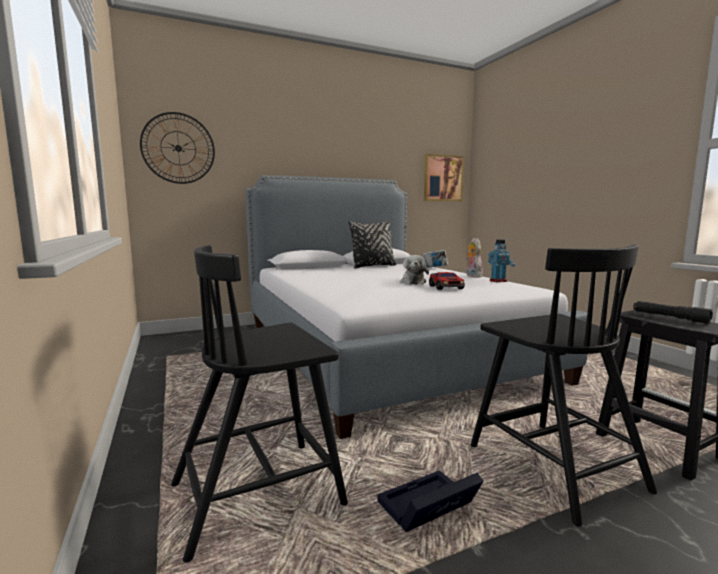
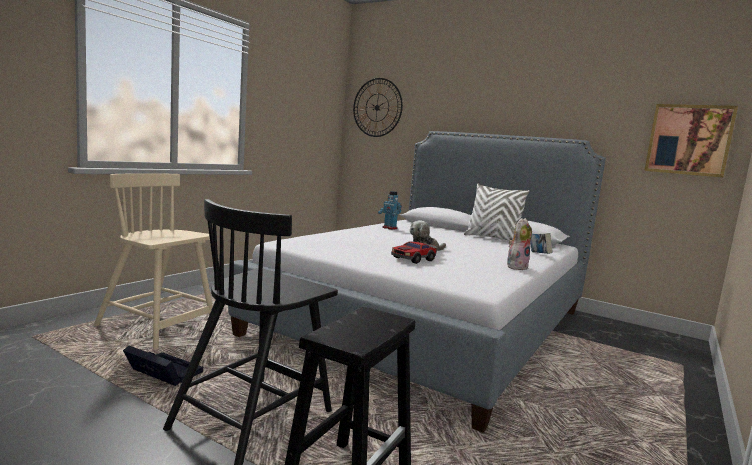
camera: 55 degrees right, 0 degrees up
(260, 492) = (157, 327): black chair -> beige chair
(372, 266) = (492, 238): black pillow -> white pillow
(498, 281) = (502, 275): toy robot -> toy robot (389, 228)
(669, 317) = (370, 326): black flashlight -> none

